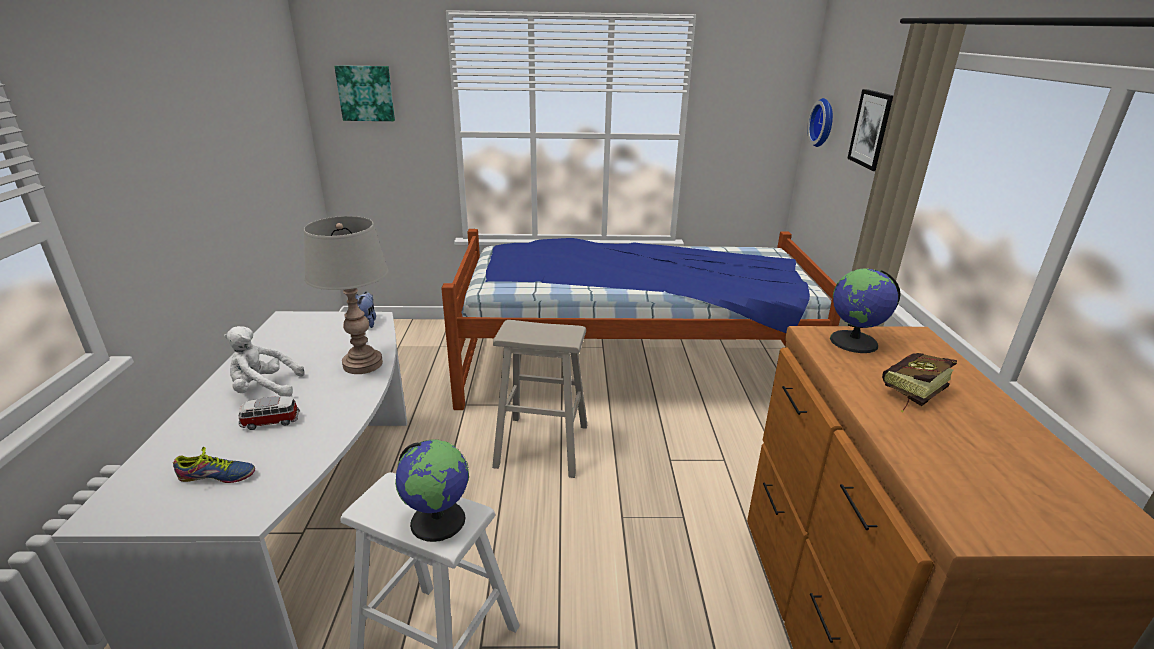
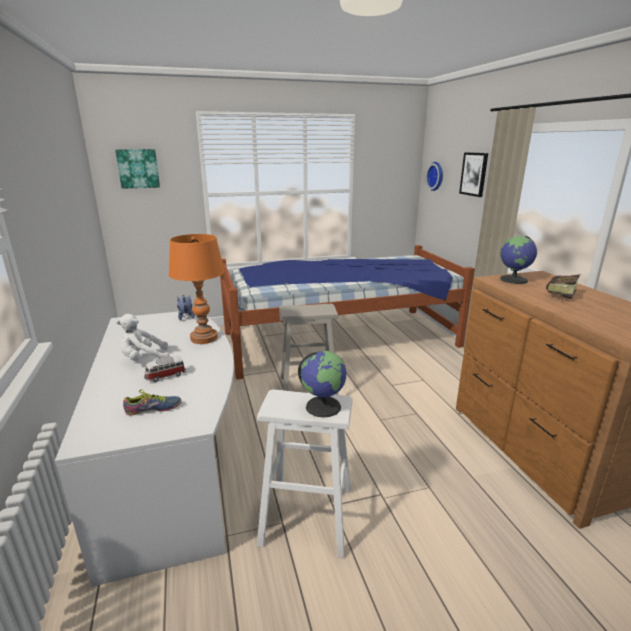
camera: 15 degrees left, 5 degrees down
(363, 364) = (204, 338): grey table lamp -> orange table lamp

